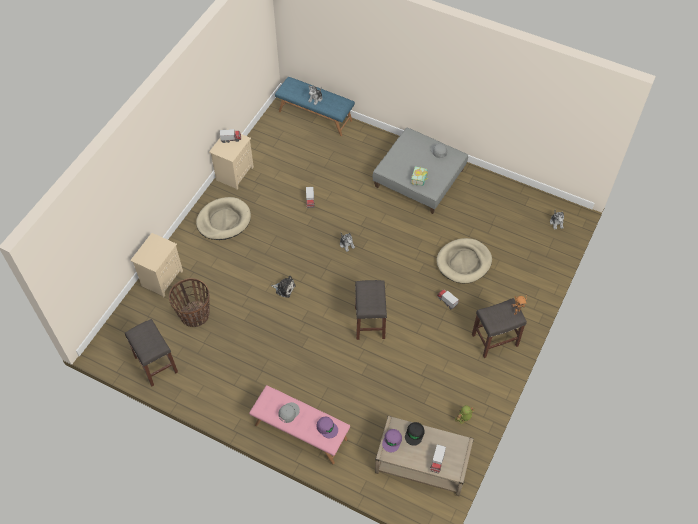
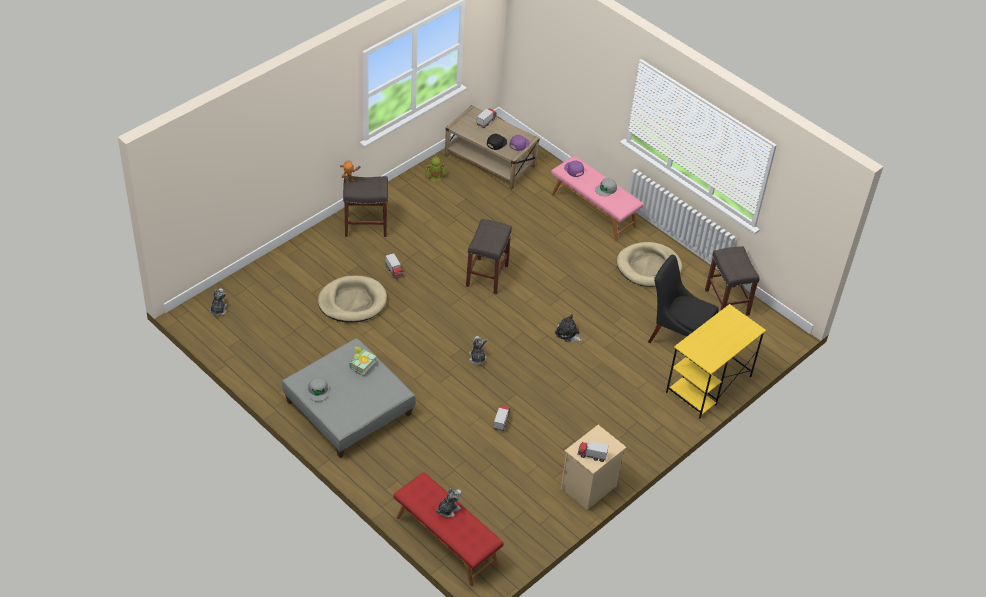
camera: 165 degrees left, 10 degrees down
(162, 278) = (708, 385): beige nightstand -> yellow desk
(194, 315) = (677, 336): basket -> black chair
(223, 220) = (619, 430): beige dog bed -> beige dog bed (648, 267)
(315, 115) = (446, 541): blue bench -> red bench

